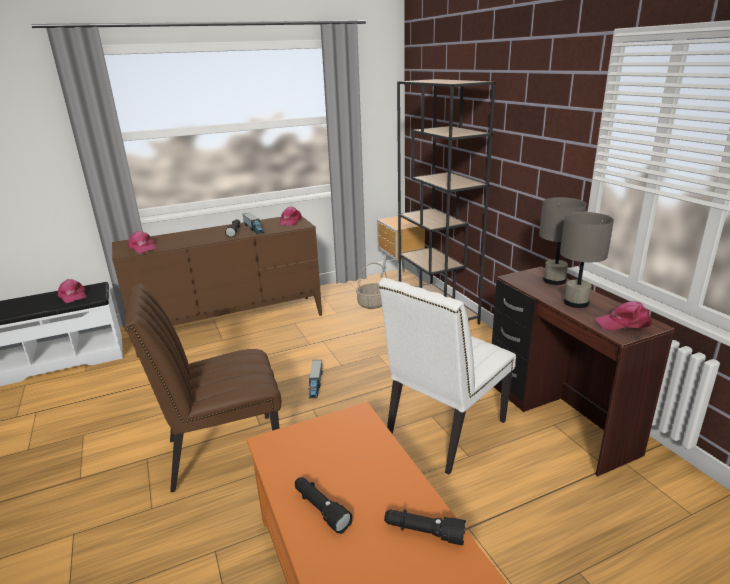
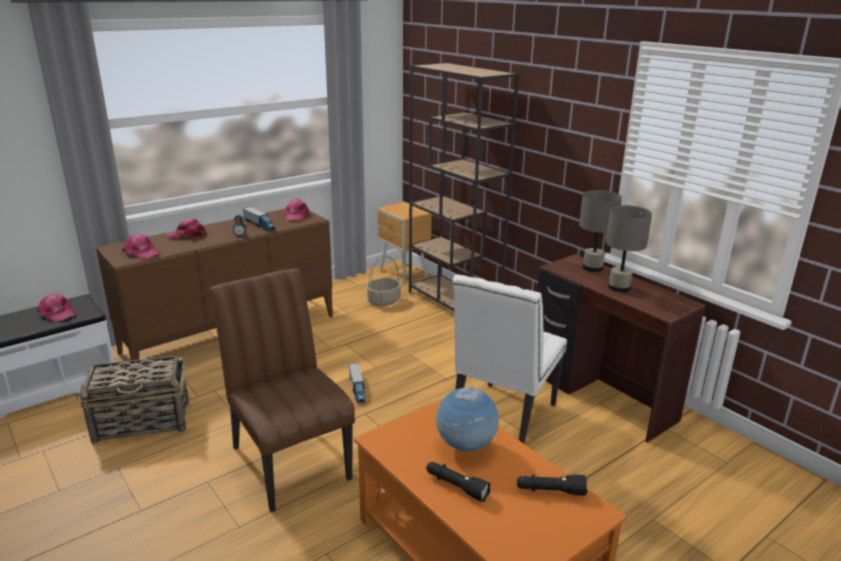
camera: 15 degrees left, 0 degrees up
(123, 395) = (143, 422): none -> basket
(225, 451) = (291, 463): brown chair -> brown chair turned 90 degrees clockwise
(353, 463) = (465, 447): none -> globe
(624, 323) = (664, 303): pink cap -> pink cap (187, 235)

